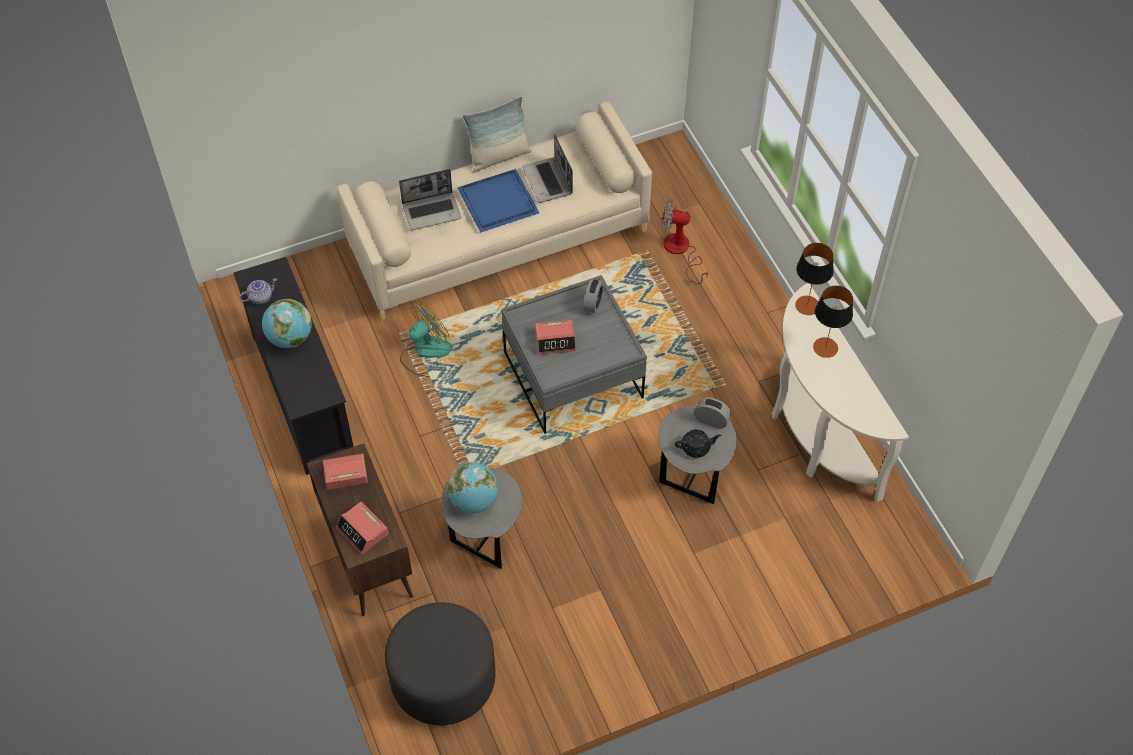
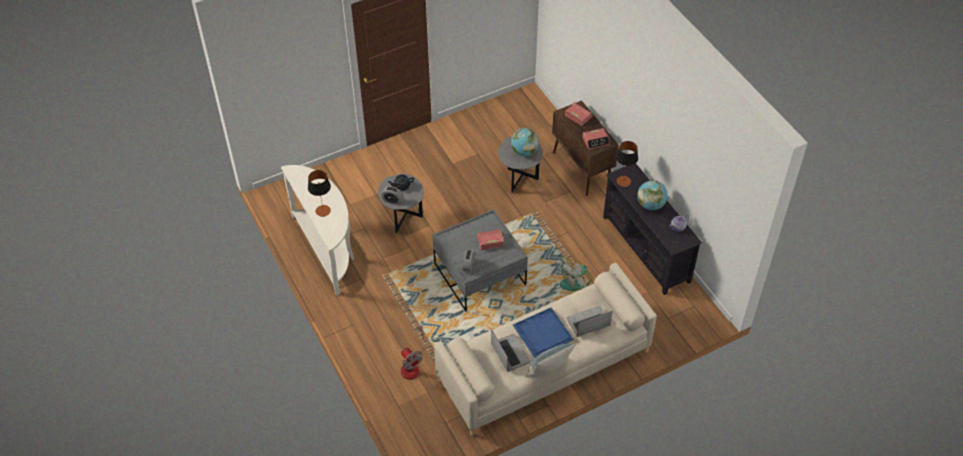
camera: 175 degrees right, 5 degrees down
(443, 678) = (529, 121): grey ottoman -> none
(680, 251) = (412, 365): fan -> fan turned 45 degrees clockwise
(807, 305) = (331, 235): table lamp -> table lamp (623, 181)

